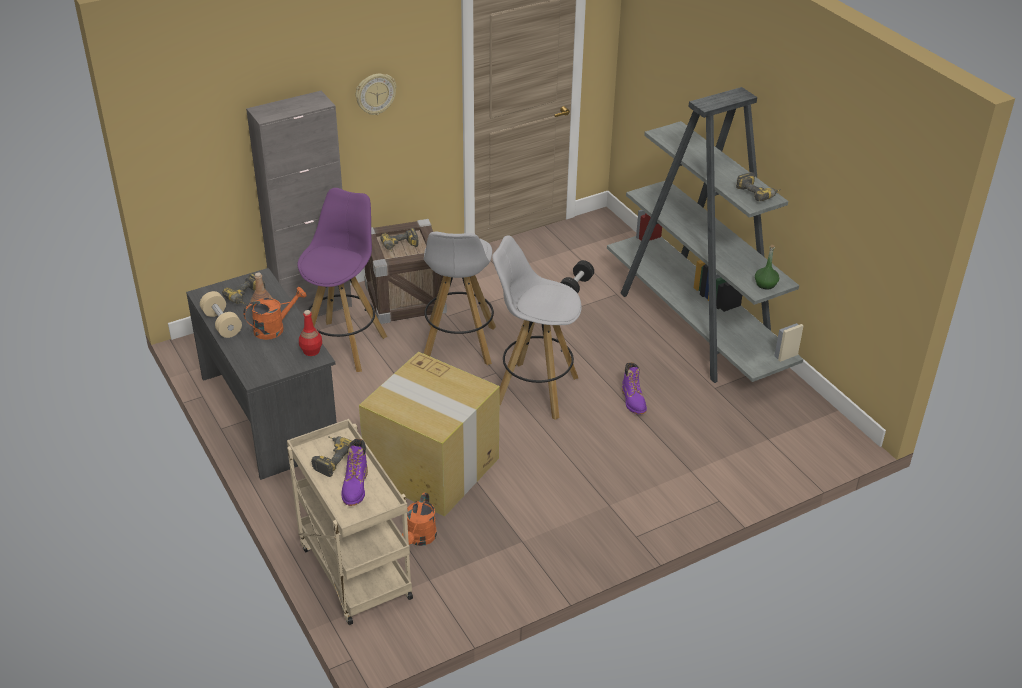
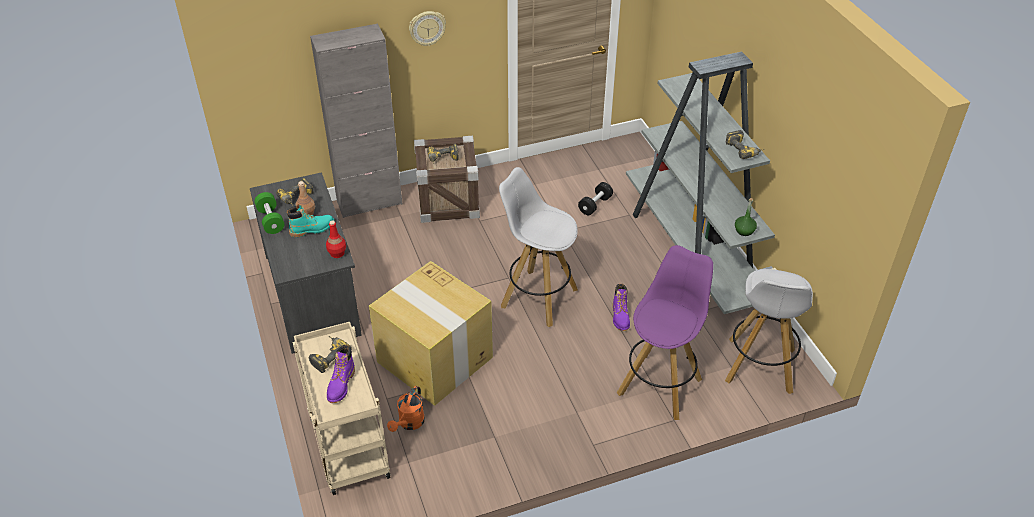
camera: 10 degrees right, 5 degrees up
(222, 323) = (271, 220): beige dumbbell -> green dumbbell
(274, 328) = (312, 229): orange watering can -> turquoise boot
(344, 345) = (387, 239): purple stool -> purple stool (660, 385)
(459, 345) = (483, 249): white stool -> white stool (760, 367)

